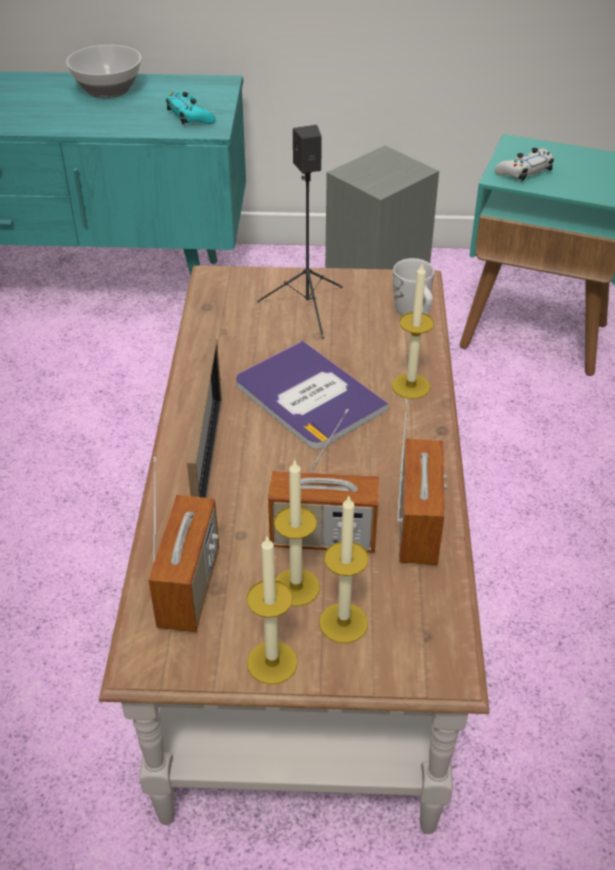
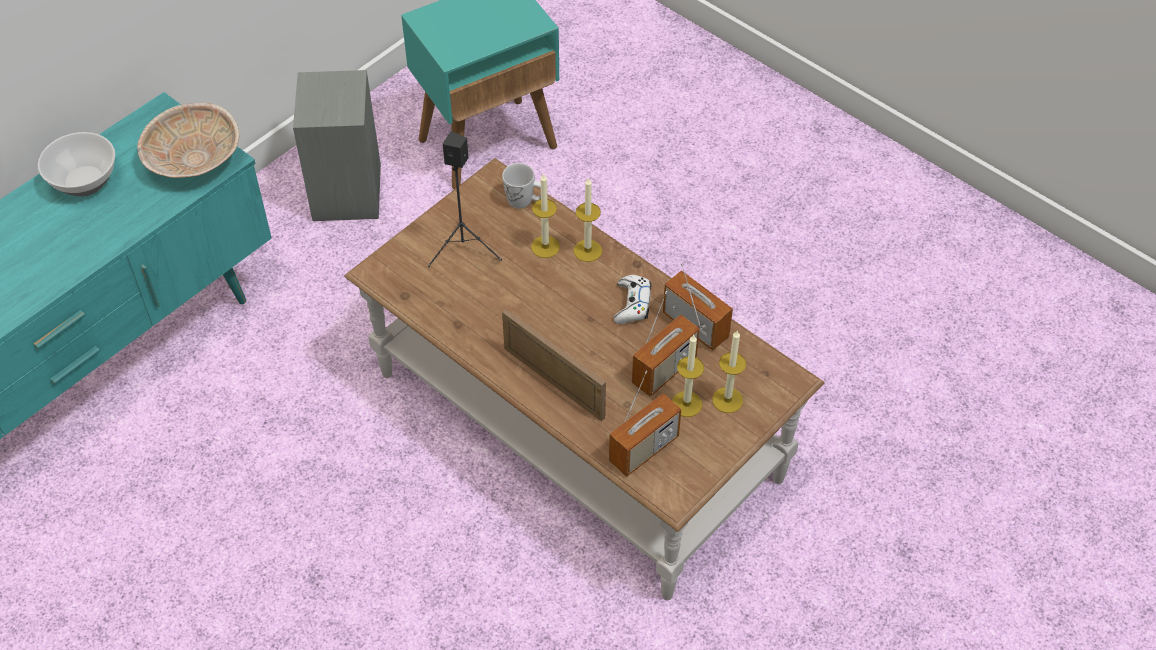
camera: 50 degrees left, 10 degrees up
(189, 588) = (644, 449): radio -> radio turned 90 degrees clockwise
(190, 116) = (193, 160): turquoise game controller -> beige bowl
(272, 662) = (724, 444): candle -> candle (545, 247)
(308, 396) = (547, 302): book -> none
(524, 171) = (459, 41): white game controller -> white game controller (632, 304)

